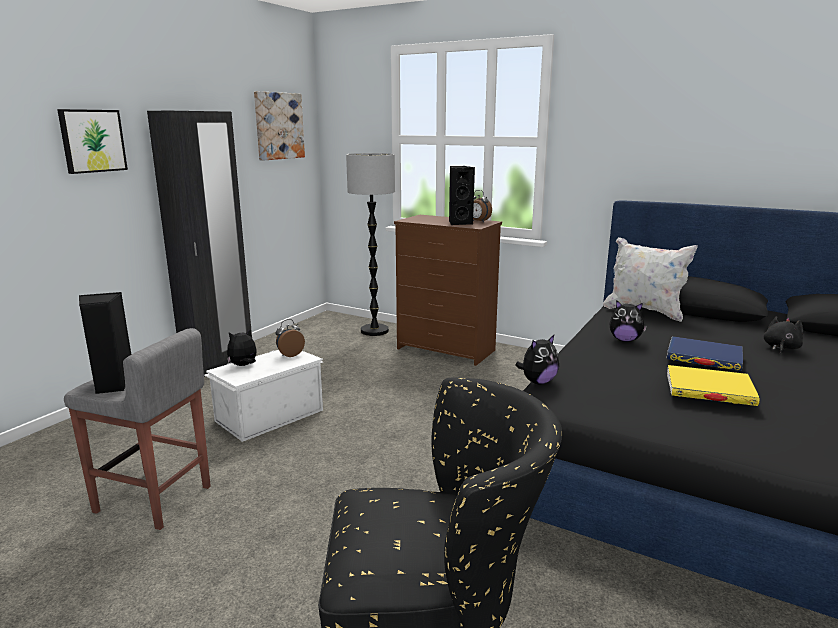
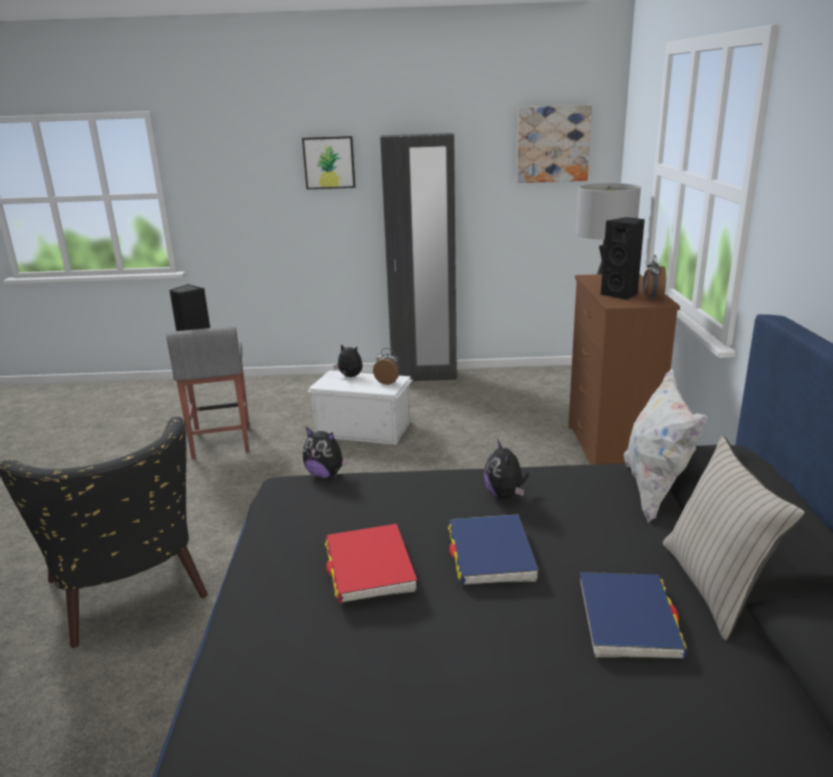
camera: 60 degrees right, 5 degrees up
(709, 390) = (369, 567): yellow book -> red book
(752, 327) = (715, 586): none -> beige pillow
(781, 348) = (628, 619): black plush toy -> blue book

